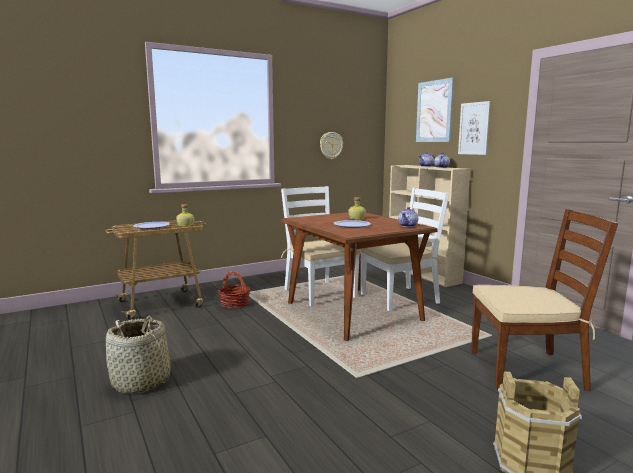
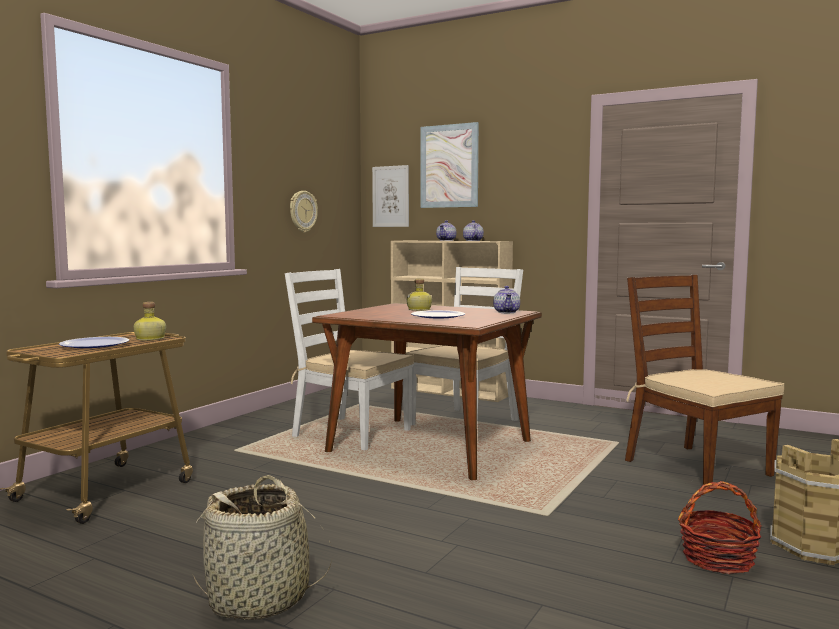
camera: 30 degrees left, 5 degrees down
(234, 304) = (241, 467): basket -> basket (718, 559)
(474, 128) = (514, 189): picture -> picture (390, 196)
(527, 369) = (695, 467): brown chair -> brown chair turned 90 degrees counterclockwise

